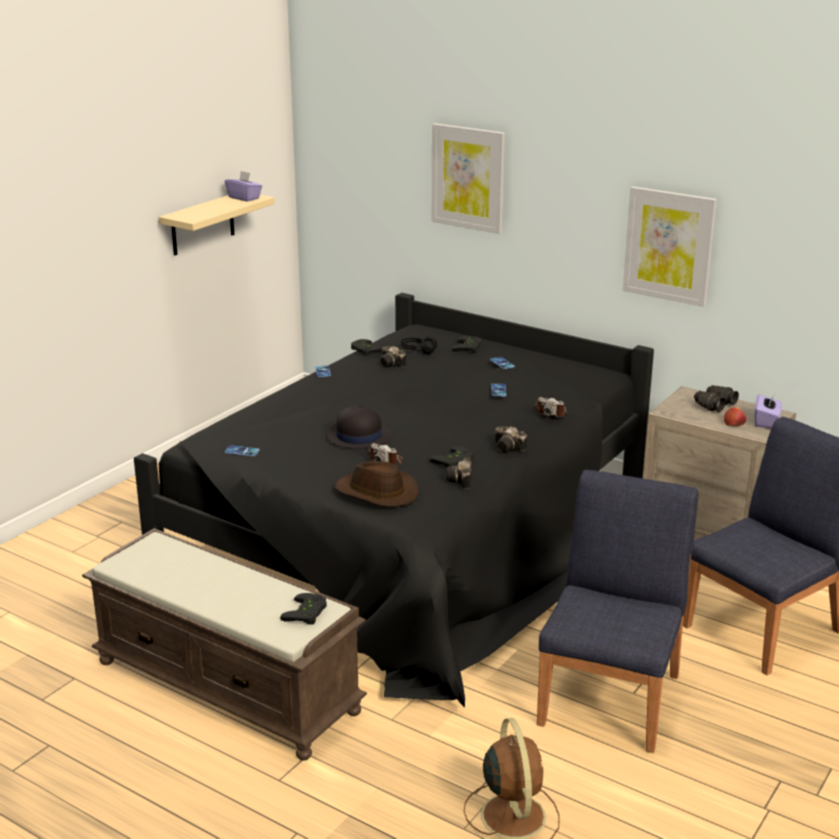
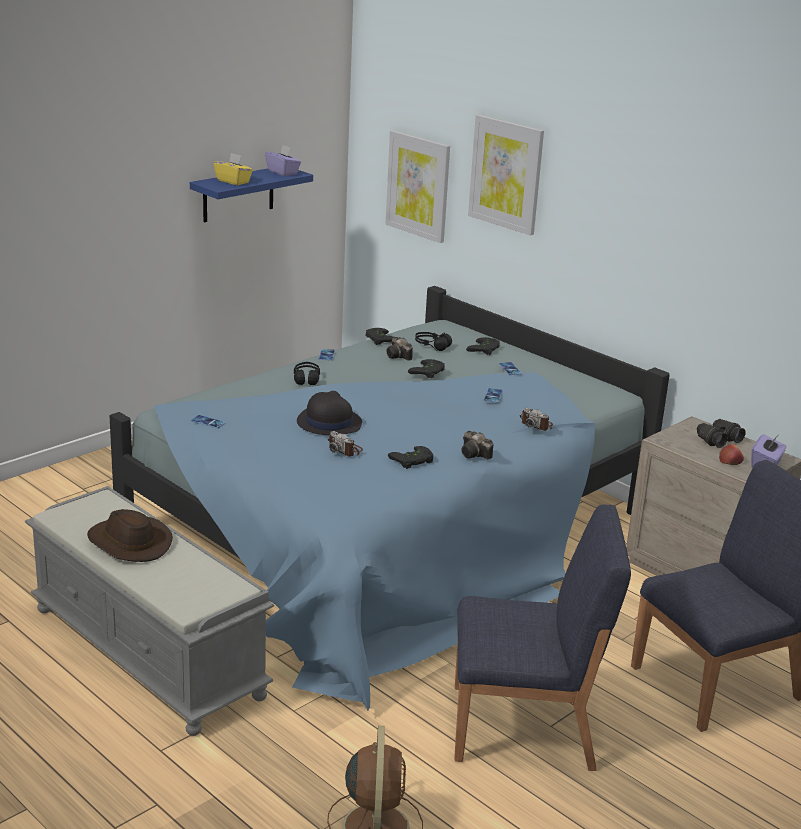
camera: 10 degrees right, 0 degrees up
(201, 212) = (233, 181): none -> yellow tissue box
(202, 224) = (238, 194): beige shelf -> blue shelf
(229, 686) = (150, 652): brown bench -> grey bench
(307, 613) = (216, 589): black game controller -> black game controller (429, 372)
(315, 397) = (306, 379): none -> black headphones
(376, 493) = (319, 480): brown hat -> brown hat (128, 543)
(415, 536) = (391, 534): black bed -> blue bed
(461, 481) = (410, 481): camera -> none
(611, 698) = (525, 727): blue chair -> blue chair turned 60 degrees clockwise
(669, 245) = (693, 265): picture -> picture (418, 186)

